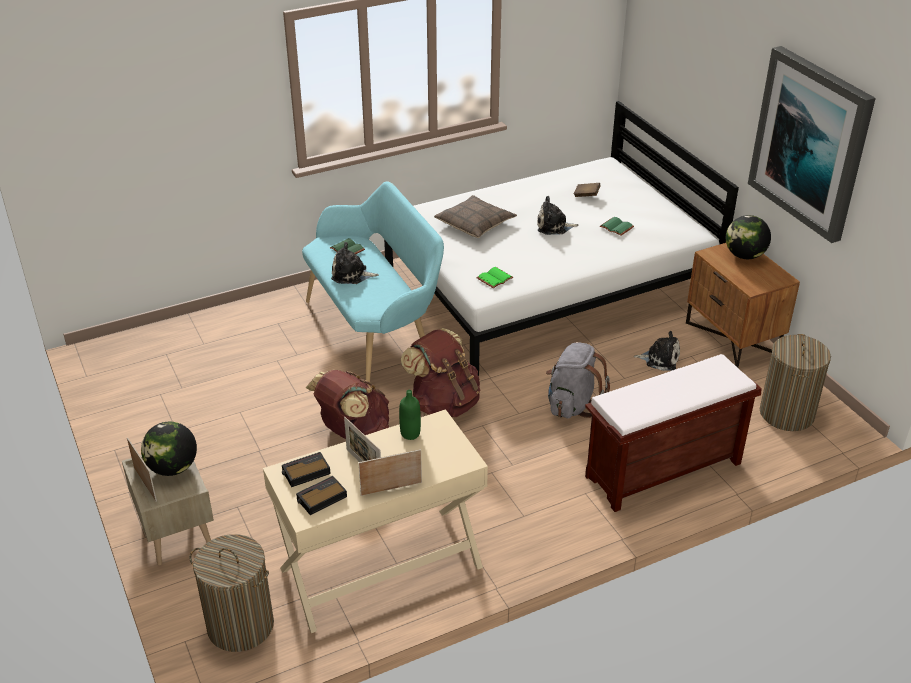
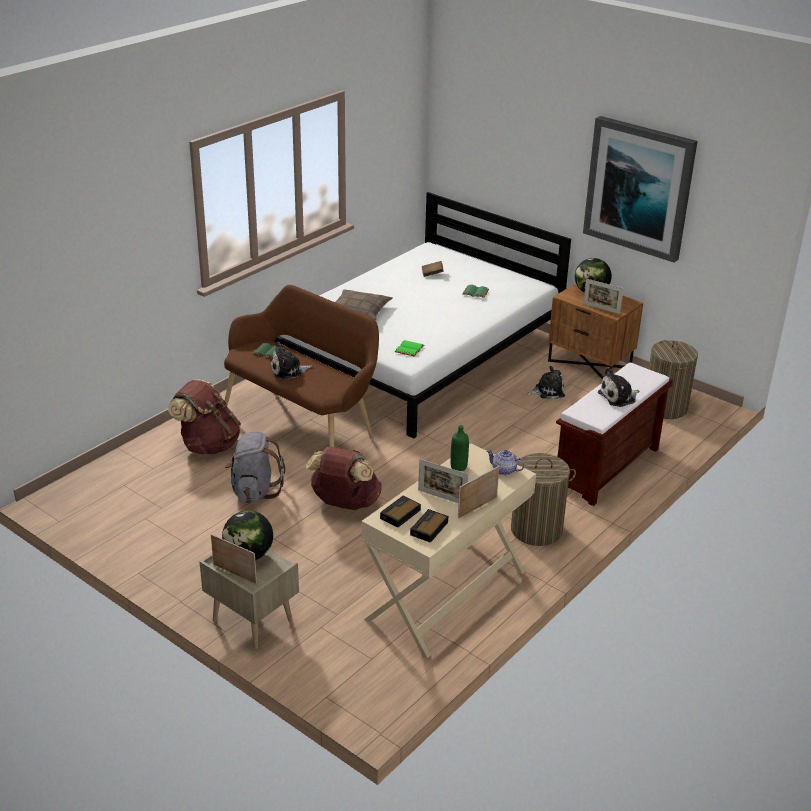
camera: 25 degrees left, 5 degrees down
(240, 625) = (364, 671): laundry basket -> laundry basket (536, 530)
(375, 333) = (304, 424): turquoise bench -> brown bench
(444, 403) = (403, 463): brown backpack -> brown backpack (208, 445)
(455, 452) = (504, 470): none -> teapot
(554, 226) = (425, 301): plush toy -> plush toy (619, 397)
(572, 405) = (506, 439): grey backpack -> grey backpack (254, 491)
(741, 278) = (601, 309): none -> picture frame

